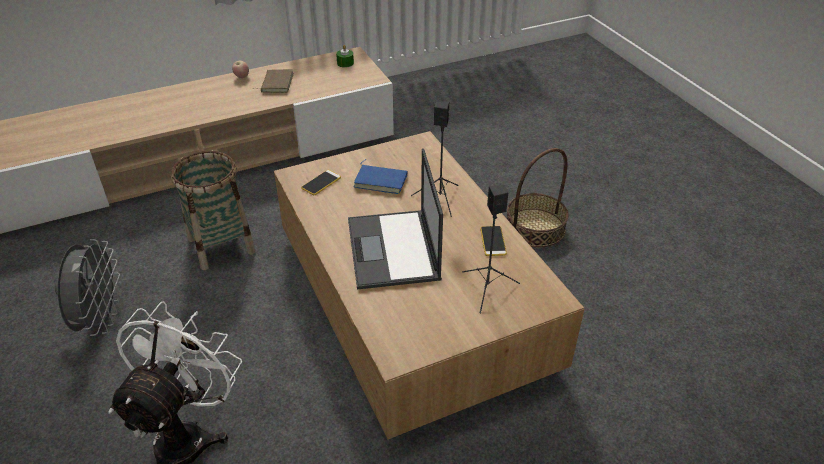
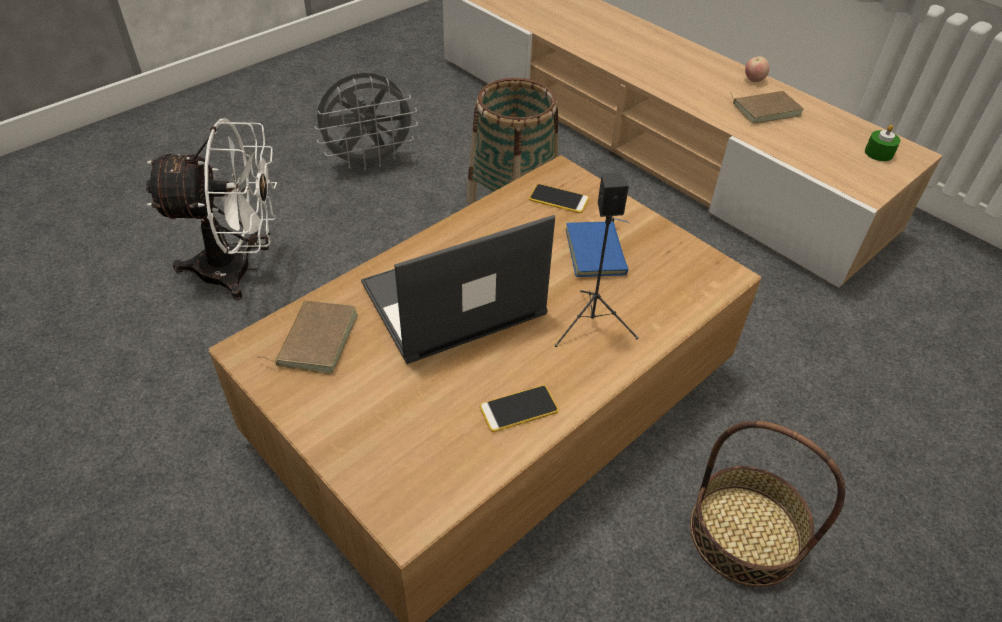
camera: 70 degrees right, 5 degrees up
(401, 321) = (315, 339): none -> brown book
(487, 289) = (404, 422): black speaker -> none

